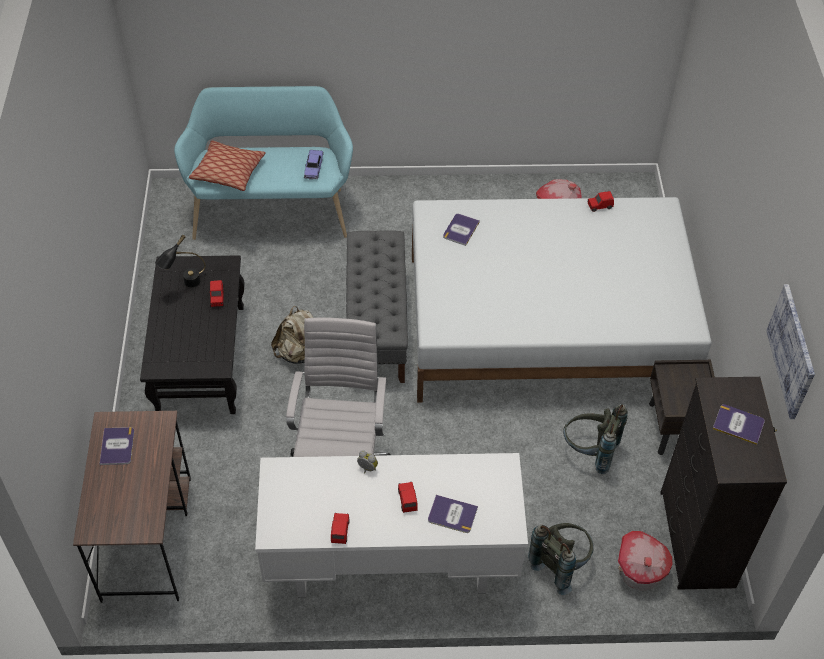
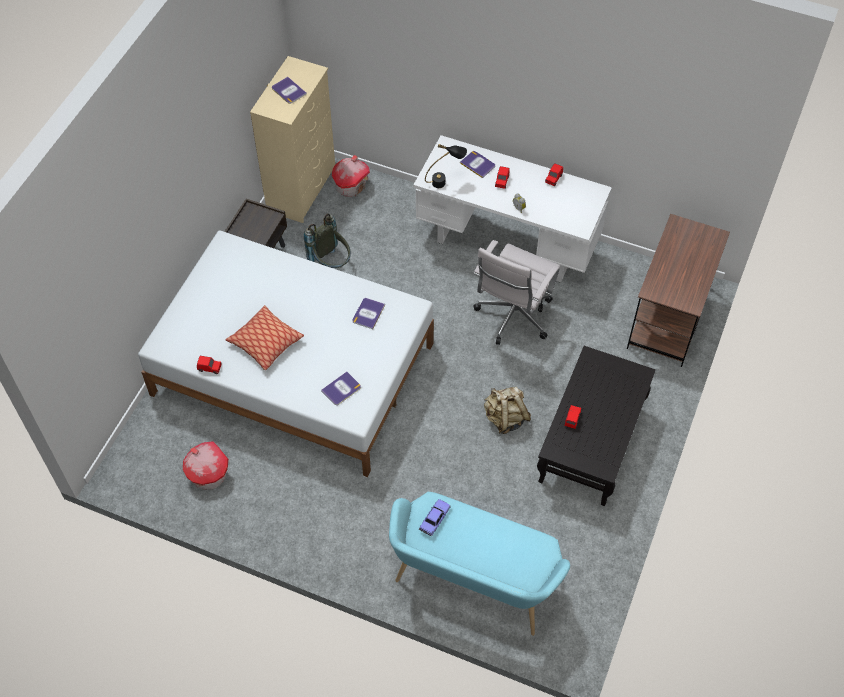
camera: 155 degrees left, 5 degrees up
(117, 446) = (687, 284): book -> book (368, 313)
(185, 285) = (596, 442): black table lamp -> black table lamp (445, 181)
(228, 172) = (519, 546): pillow -> pillow (265, 342)
(377, 326) = (432, 418): grey bench -> none
(560, 564) = (398, 206): grey backpack -> none
(696, 540) = (302, 189): black dresser -> beige dresser
(792, 351) = (246, 60): picture -> none

